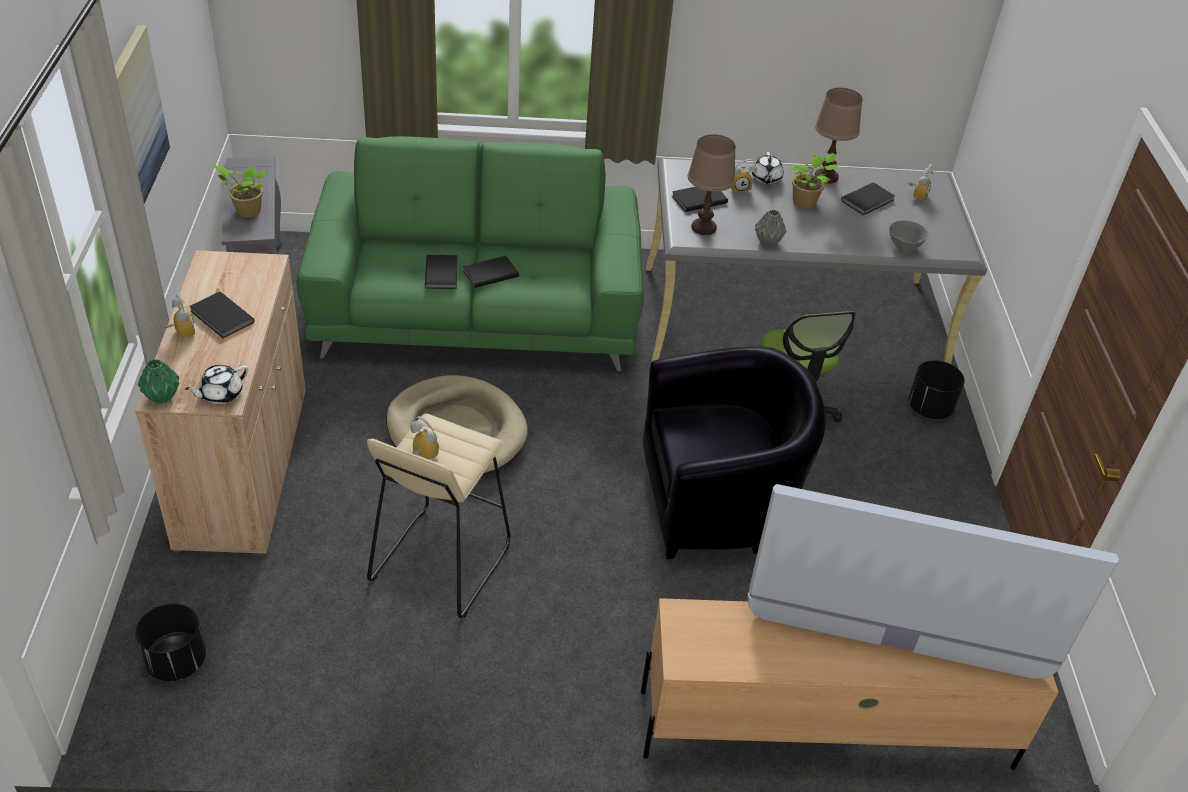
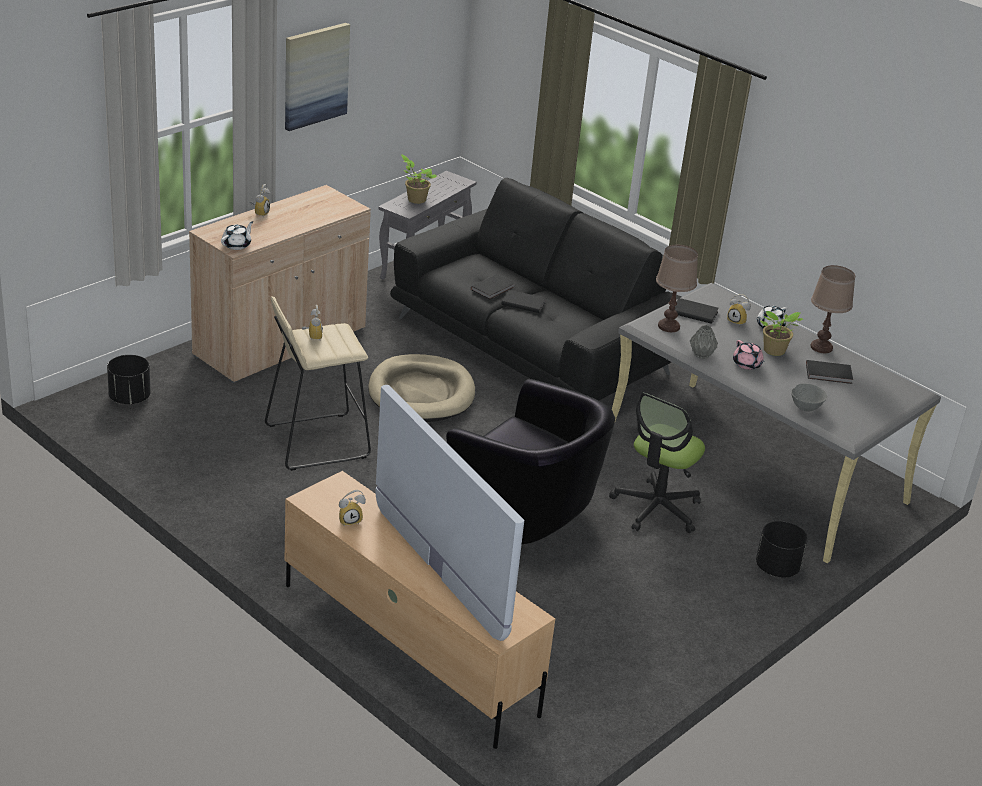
camera: 45 degrees right, 10 degrees down
(162, 396) = (209, 232): green vase -> none
(220, 394) = (237, 245): white teapot -> white teapot turned 120 degrees clockwise
(221, 317) = (290, 217): black book -> none
(477, 311) = (532, 346): green sofa -> black sofa
(809, 230) = (747, 364): none -> pink teapot
(916, 195) = (877, 390): alarm clock -> alarm clock (350, 520)

